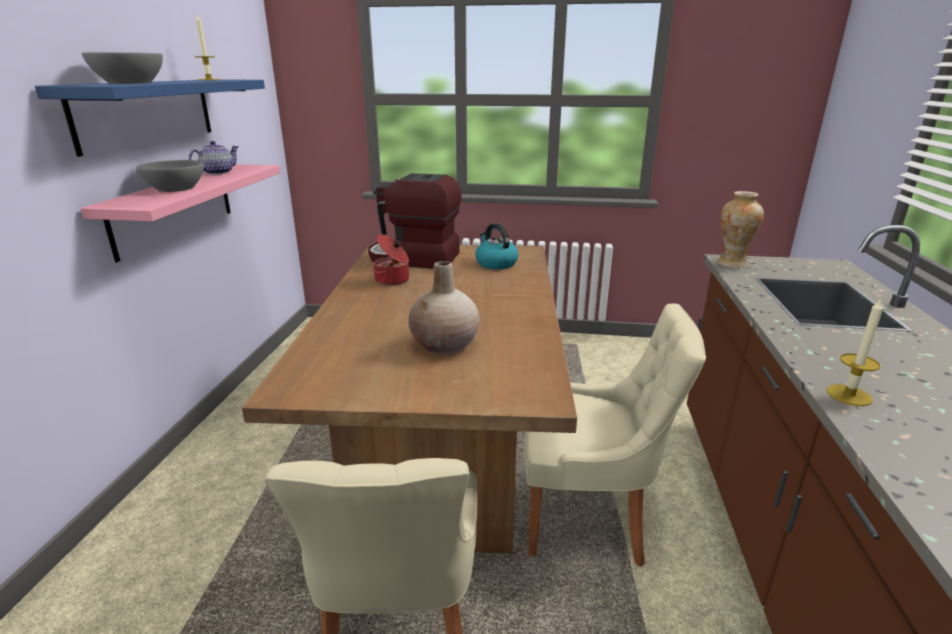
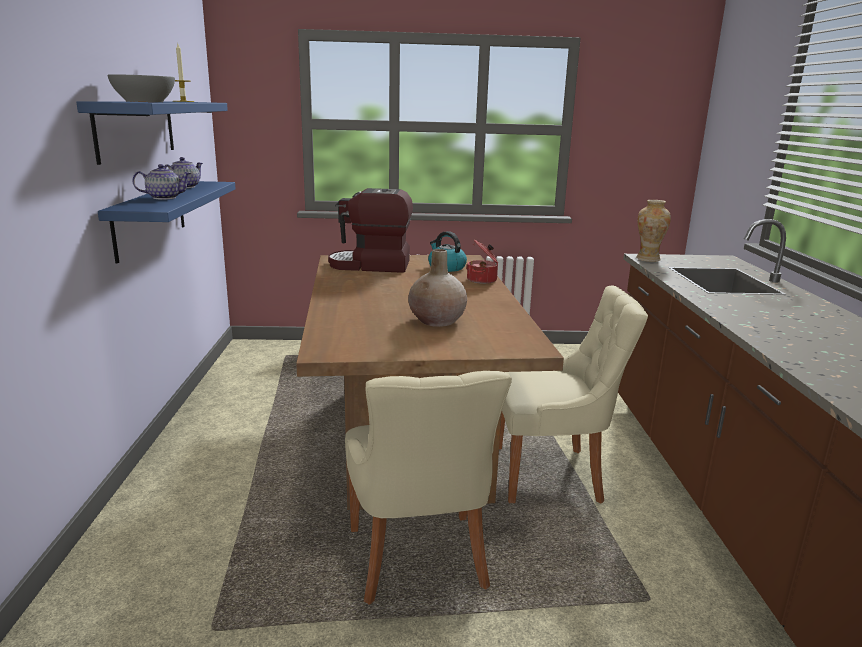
camera: 10 degrees left, 5 degrees down
(174, 208) = (150, 218): pink shelf -> blue shelf
(175, 188) = (164, 197): grey bowl -> teapot
(393, 280) = (362, 281): cooking pot -> cooking pot (482, 280)
(849, 395) = (751, 327): candle -> none

